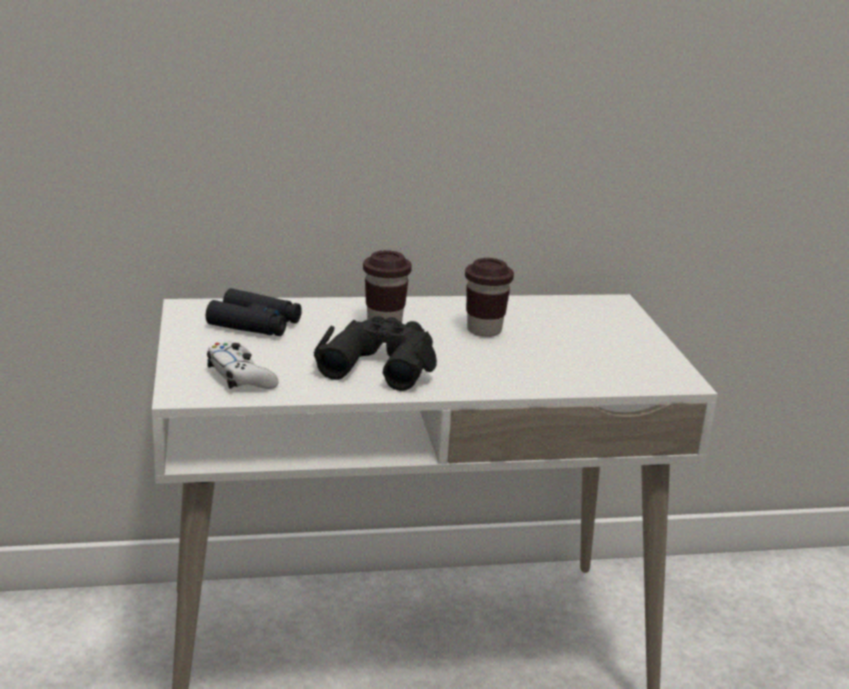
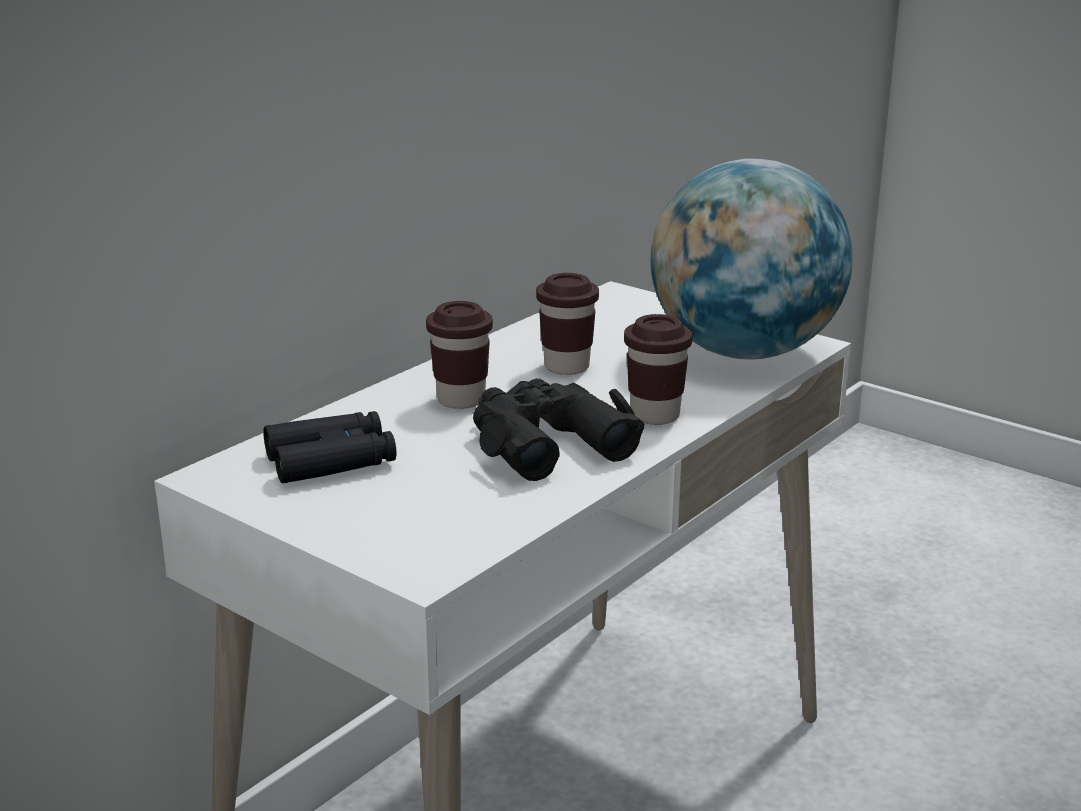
camera: 40 degrees left, 0 degrees up
(240, 377) = (443, 523): white game controller -> none
(475, 377) = (655, 415): none -> brown cup
(620, 367) = (743, 352): none -> globe

